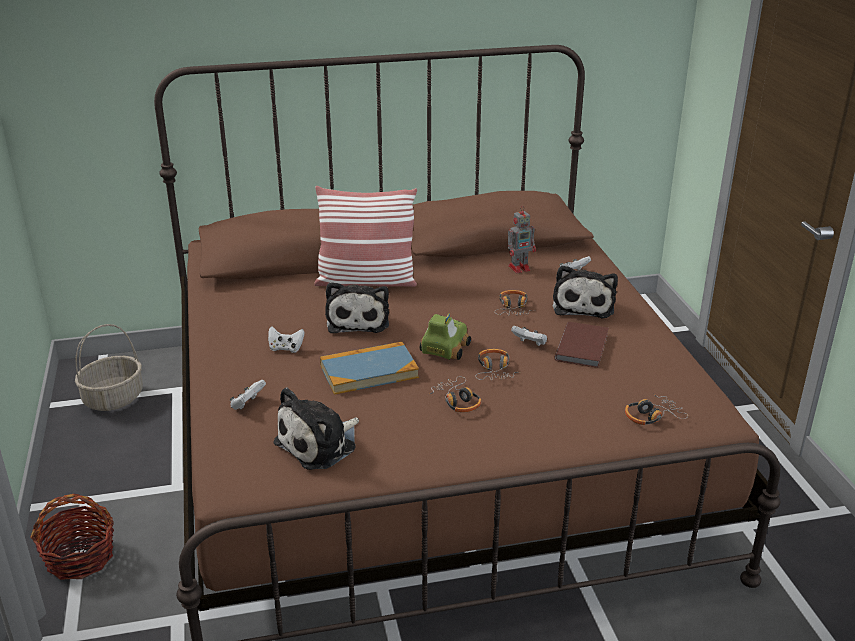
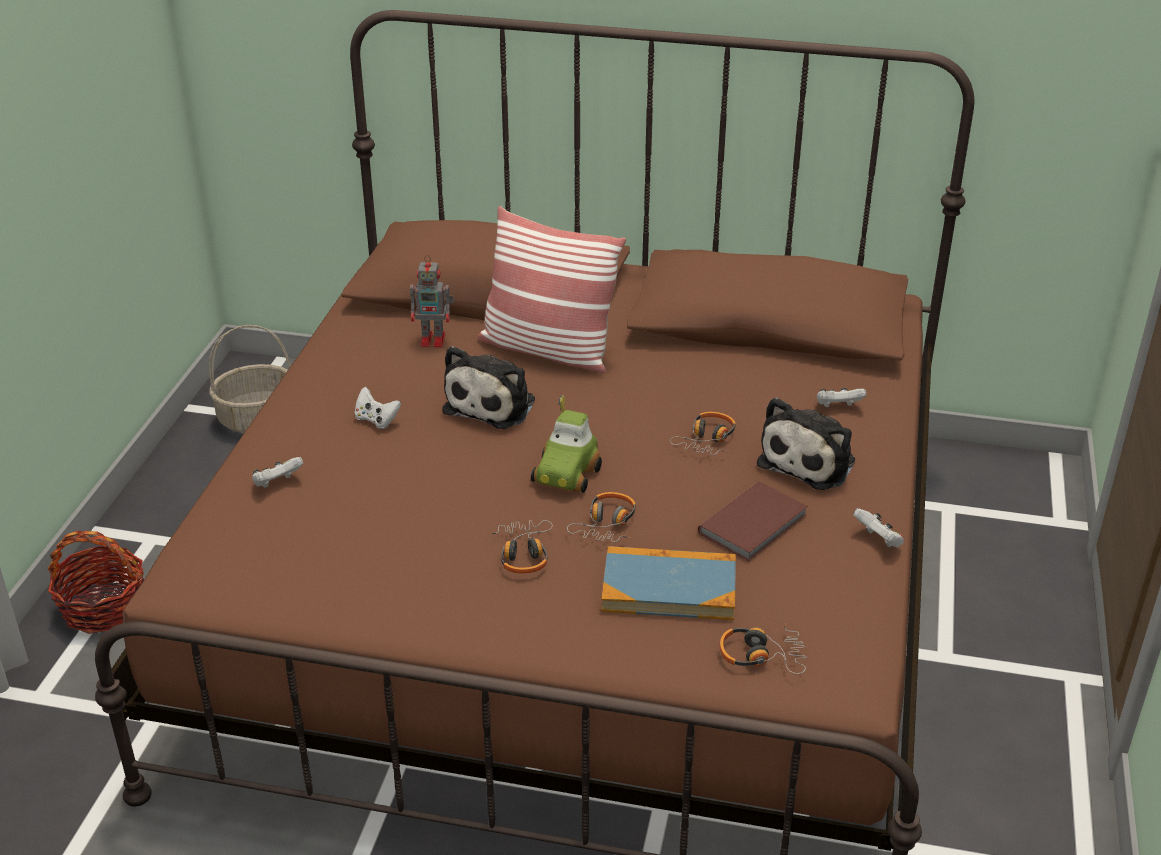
camera: 25 degrees right, 5 degrees up
(320, 444) = (316, 561): plush toy -> none
(369, 371) = (449, 480): book -> book (669, 588)
(444, 349) = (567, 475): toy car -> toy car turned 150 degrees clockwise
(520, 267) = (769, 380): toy robot -> toy robot (434, 340)
(530, 344) = (685, 499): white game controller -> white game controller (878, 540)

